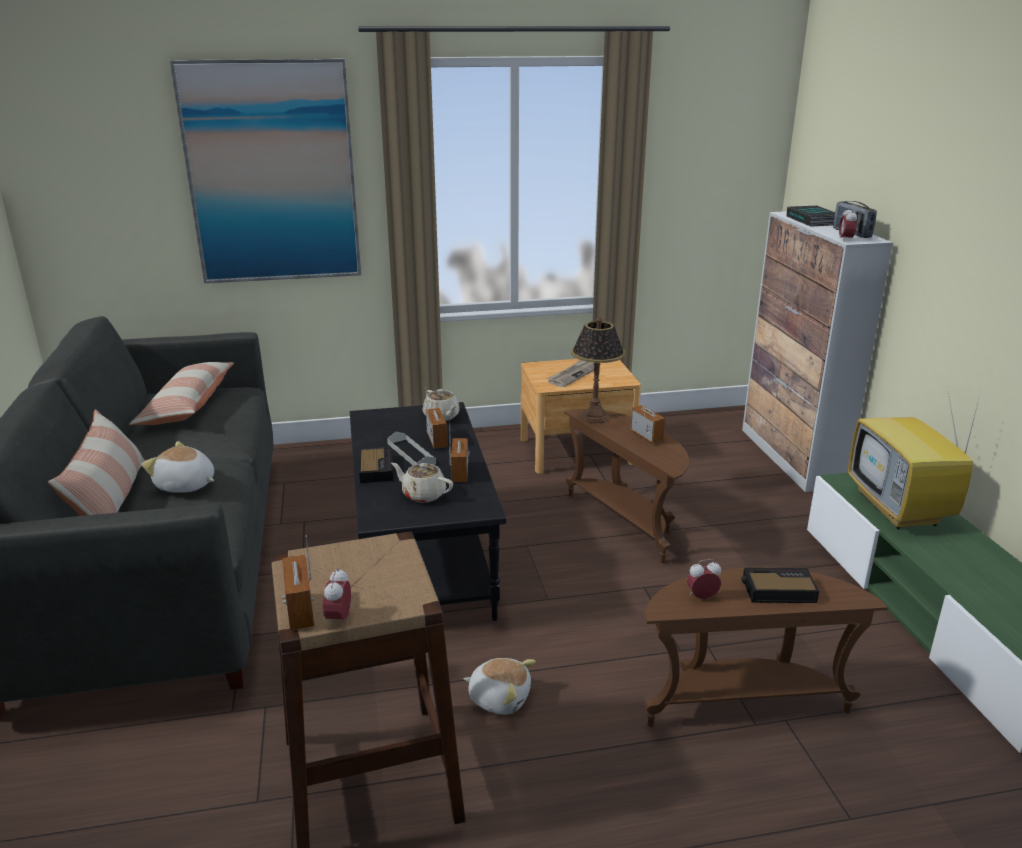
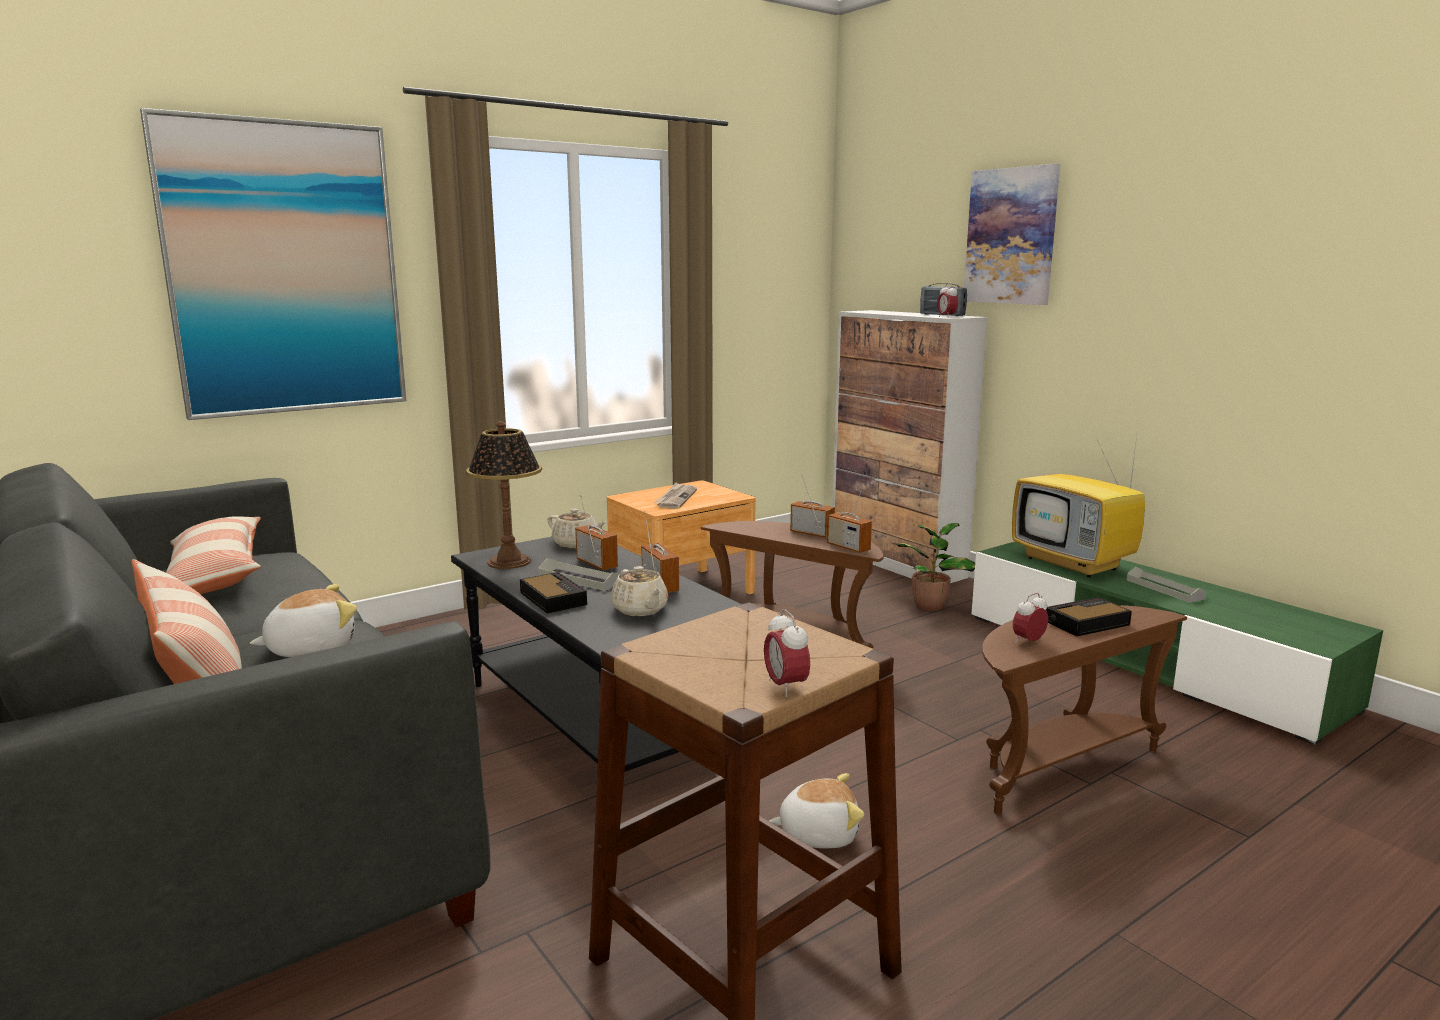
camera: 25 degrees left, 10 degrees down
(185, 485) = (311, 648): plush toy -> plush toy turned 150 degrees clockwise
(300, 610) = (723, 690): radio -> radio (848, 547)
(423, 494) = (640, 610): beige teapot -> beige teapot turned 120 degrees counterclockwise
(594, 416) = (739, 526): table lamp -> table lamp (509, 562)
(781, 510) = (930, 605): none -> potted plant
(814, 220) = (891, 312): book -> none
(923, 164) = (1011, 236): none -> picture
(962, 560) = (1164, 589): none -> grey tray

